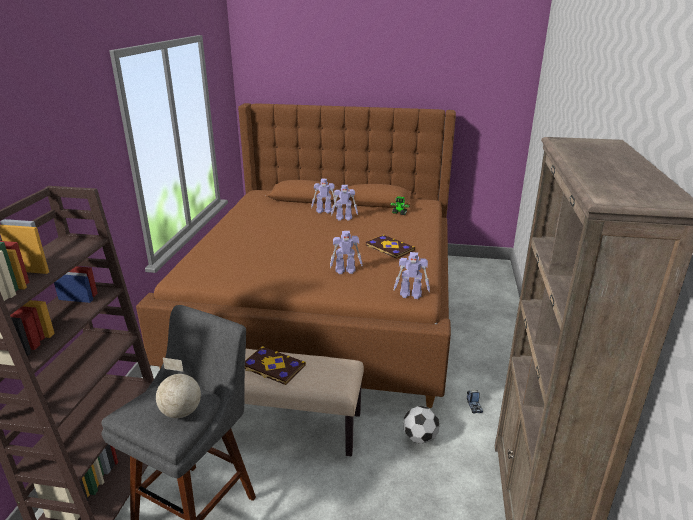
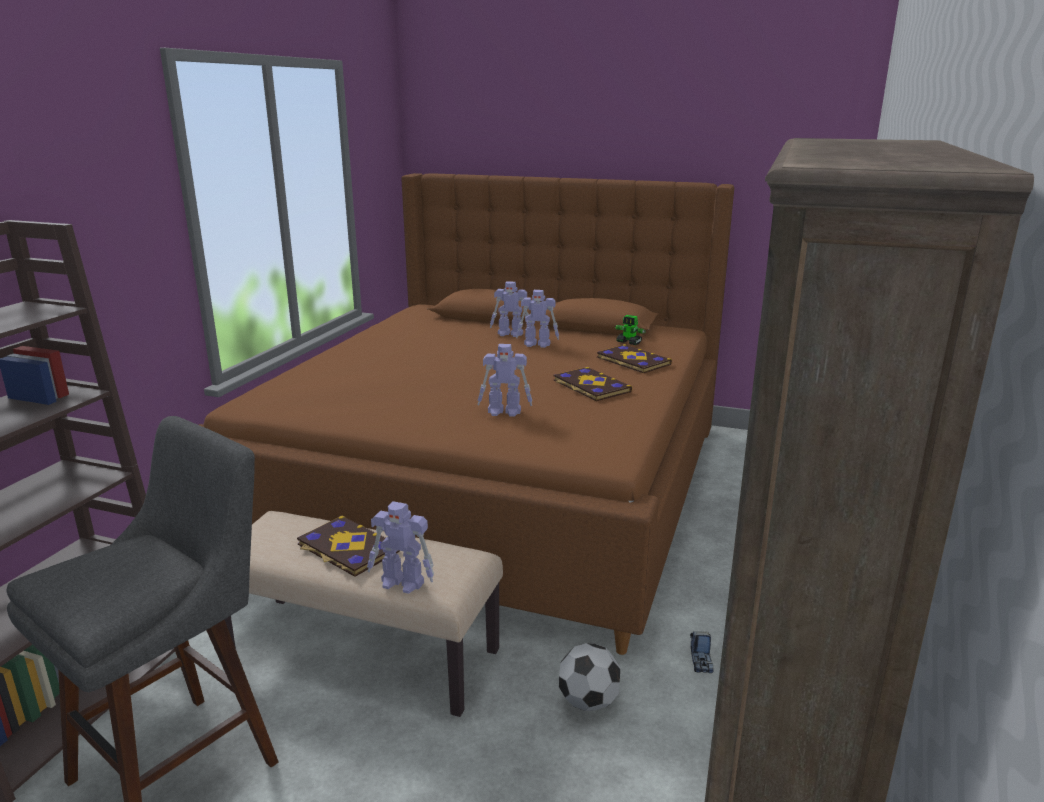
camera: 10 degrees right, 5 degrees down
(181, 412) = (127, 585): globe -> none
(407, 227) = (632, 361): none -> book
(411, 294) = (598, 452): toy robot -> toy robot (403, 583)

